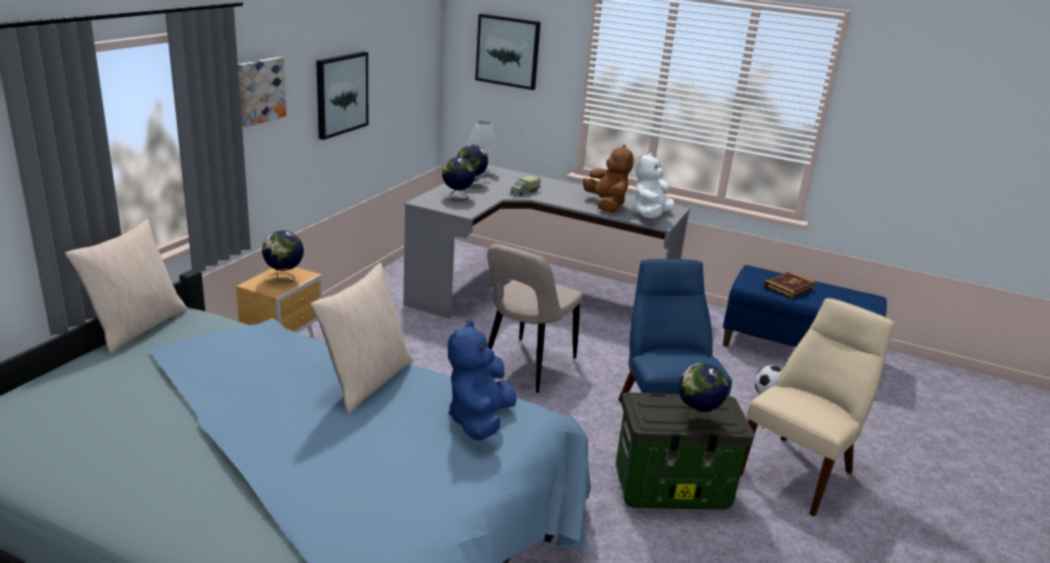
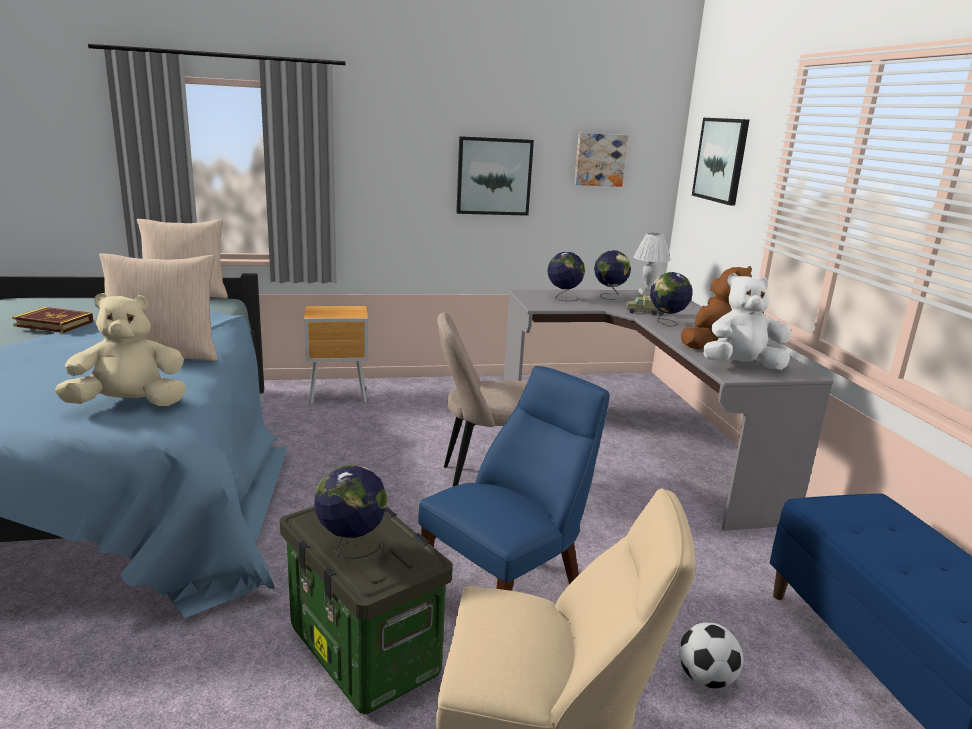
camera: 55 degrees right, 5 degrees down
(259, 90) = (379, 149): picture -> picture (599, 159)
(284, 279) = (340, 312): globe -> globe (666, 323)
(479, 420) = (129, 404): blue plush toy -> beige plush toy
(789, 288) = (892, 544): book -> book (54, 324)

